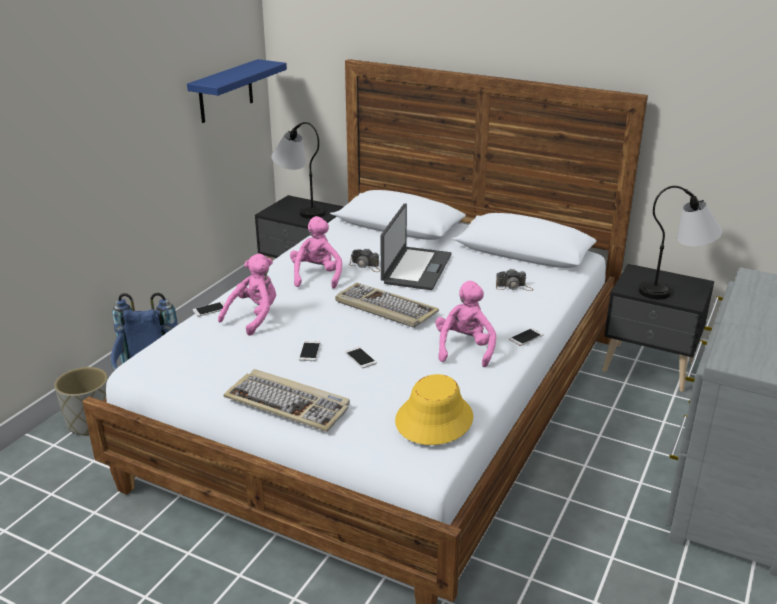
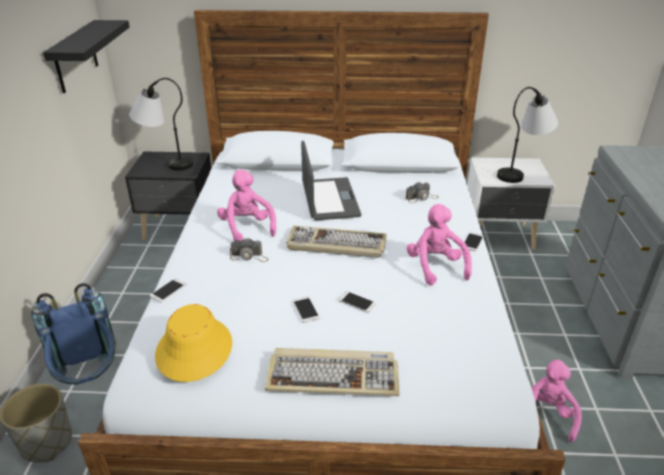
camera: 25 degrees left, 5 degrees up
(226, 91) = (75, 57): blue shelf -> black shelf
(254, 317) = (222, 287): pink plush toy -> pink plush toy (545, 415)
(366, 266) = (283, 206): camera -> camera (249, 256)
(433, 419) = (474, 347): yellow hat -> yellow hat (194, 349)
(649, 368) = (499, 237): black nightstand -> white nightstand

